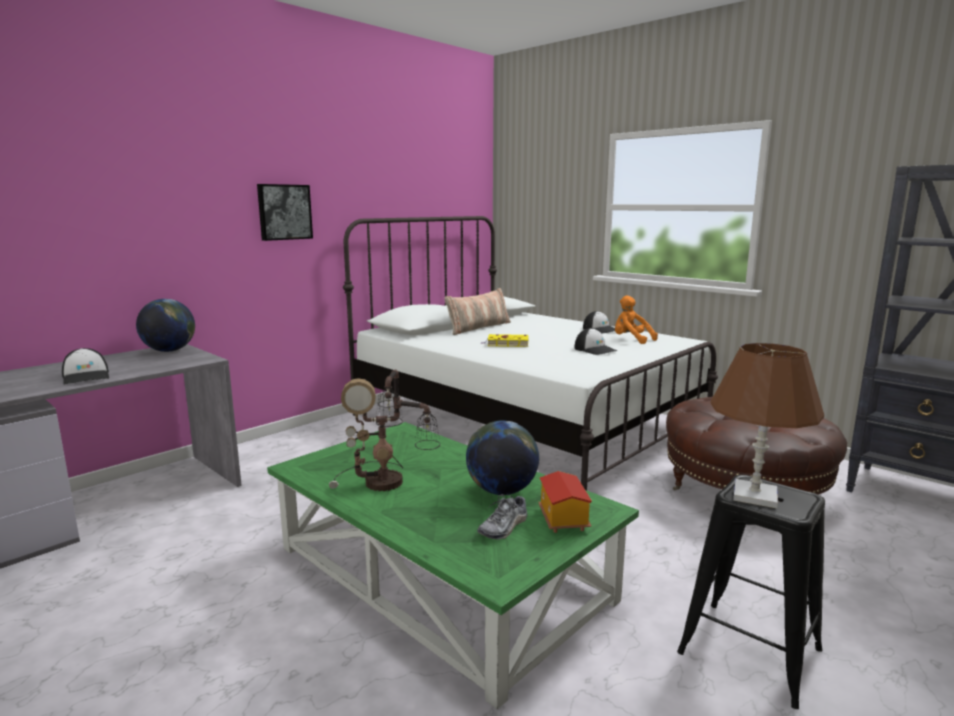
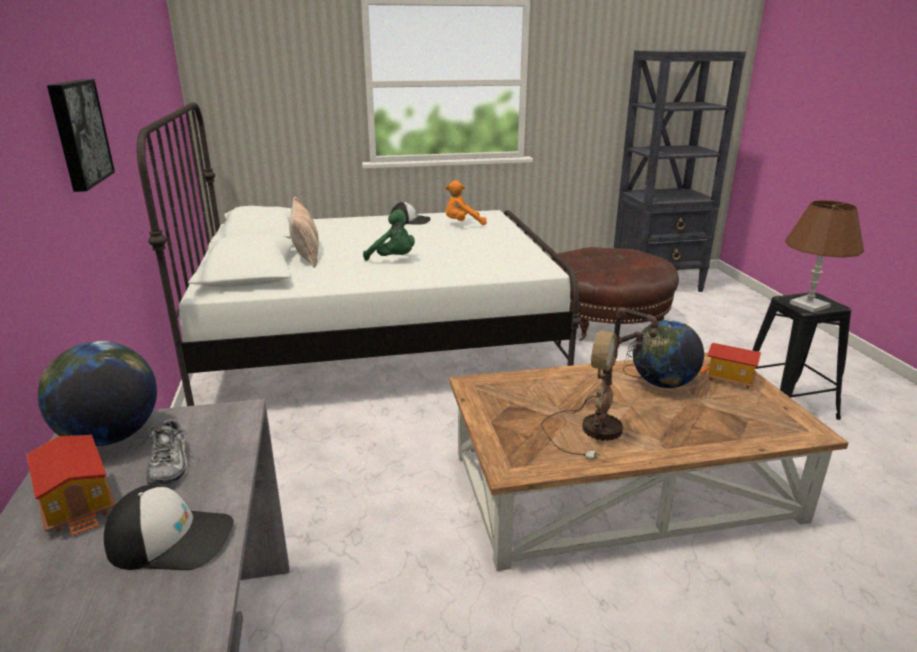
camera: 55 degrees left, 10 degrees up
(110, 361) = (79, 504): none -> toy house
(437, 573) = (620, 487): green coffee table -> brown coffee table
(504, 527) = (729, 403): shoe -> shoe (170, 464)
(506, 344) = (393, 259): yellow book -> green plush toy
(595, 350) = (472, 241): cap -> none

